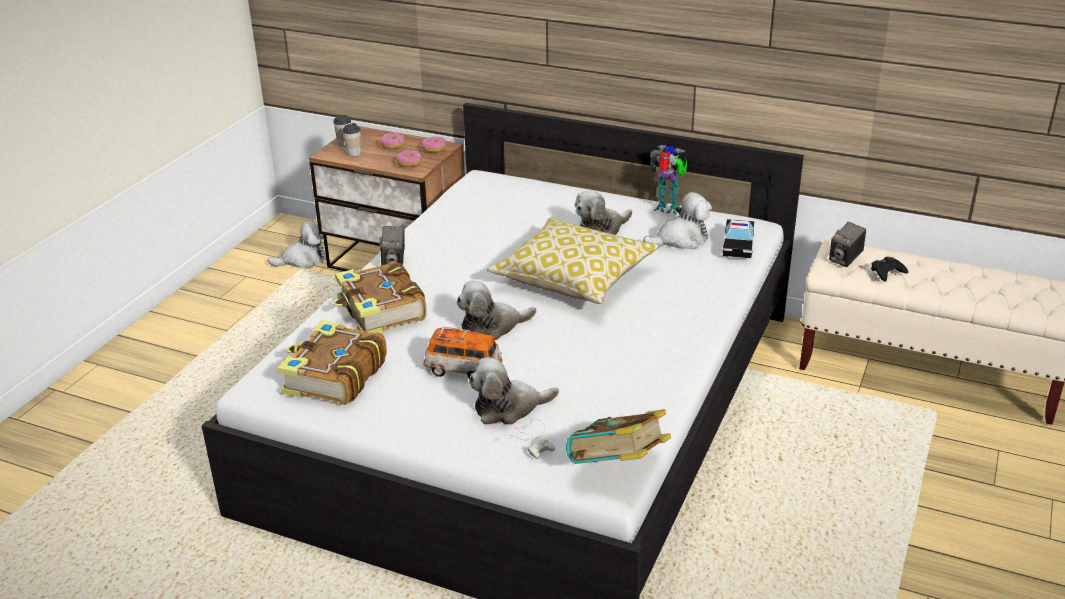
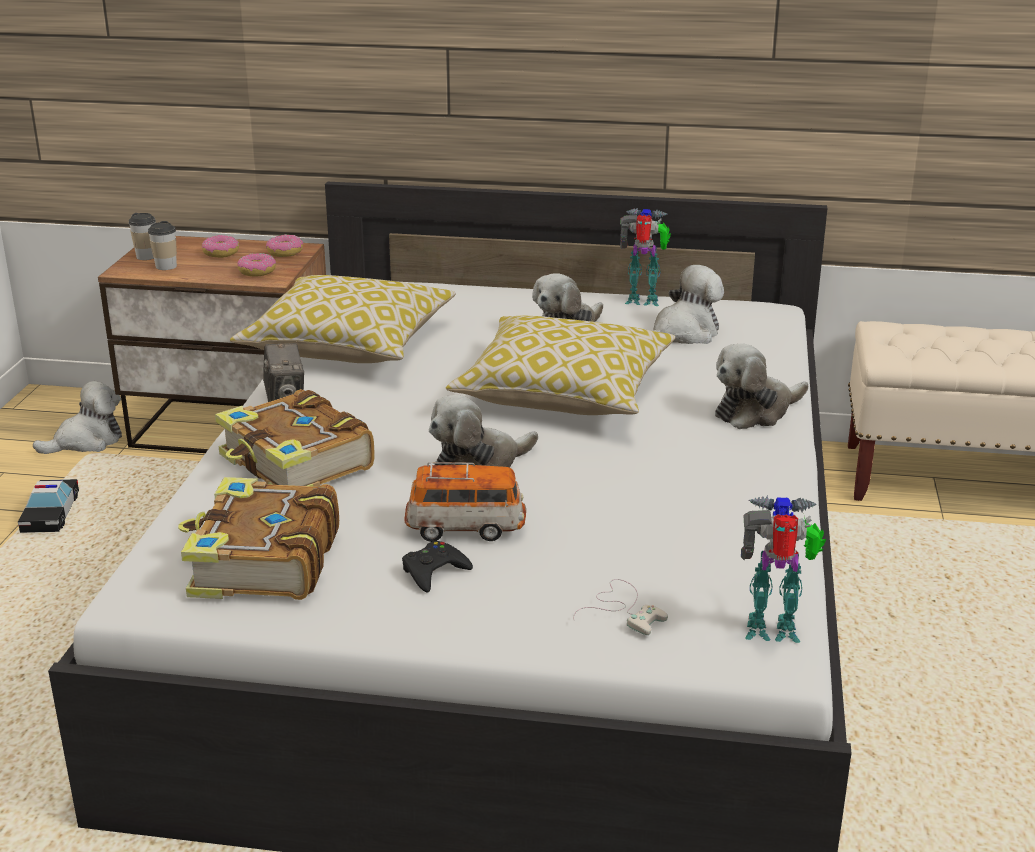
camera: 15 degrees left, 5 degrees down
(451, 225) = (349, 346): none -> pillow
(509, 408) = (563, 571): plush toy -> plush toy (755, 411)
(617, 469) = (774, 632): book -> toy robot
(738, 245) = (763, 333): toy car -> toy car (50, 515)
(845, 260) = (902, 340): camera -> none
(887, 272) = (964, 349): black game controller -> black game controller (434, 572)

